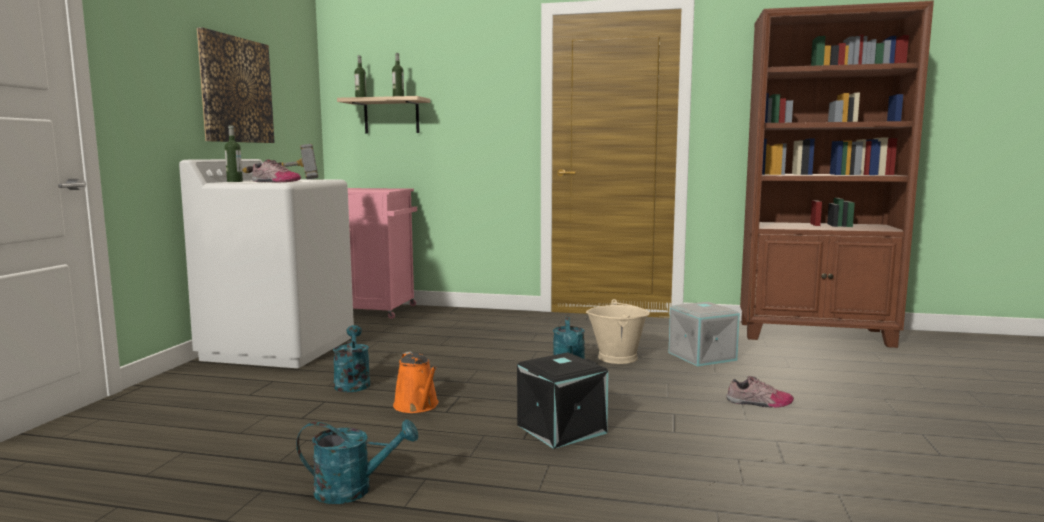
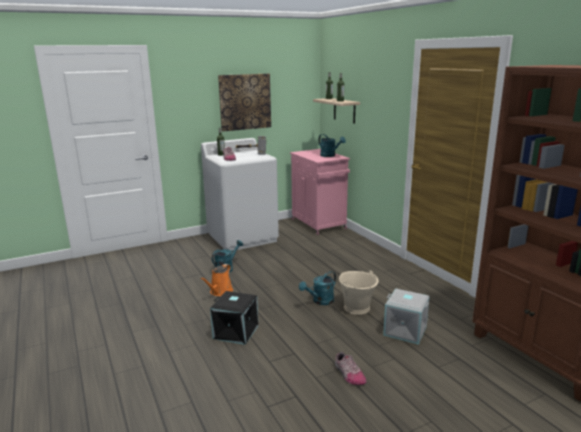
camera: 50 degrees right, 10 degrees up
(354, 490) = (135, 317): turquoise watering can -> turquoise watering can (330, 156)

